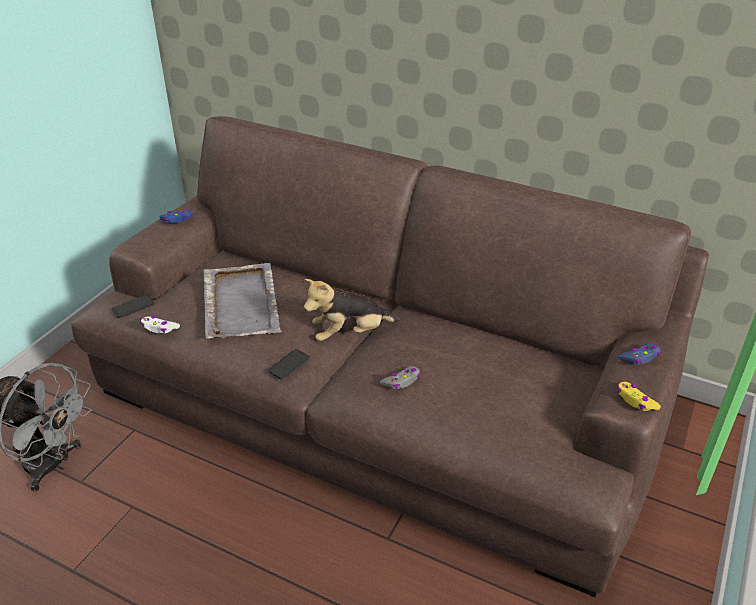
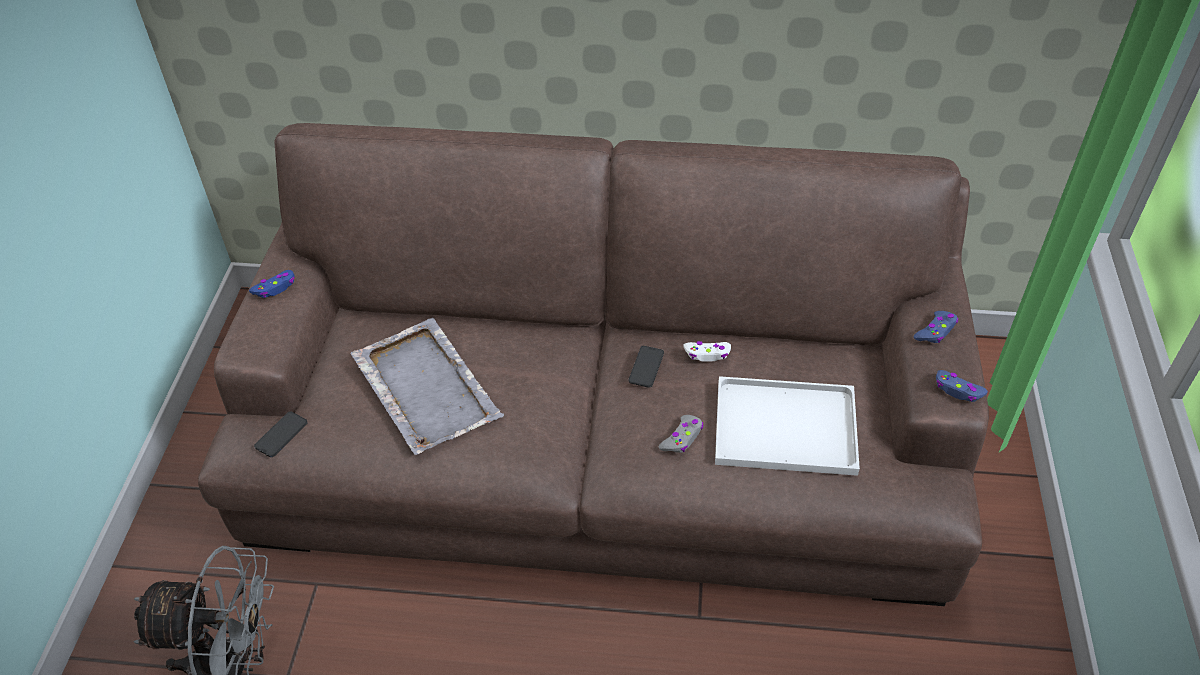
camera: 20 degrees left, 10 degrees up
(159, 328) = (339, 456): white game controller -> white game controller (707, 354)
(289, 364) = (535, 457): phone -> phone (646, 367)
(350, 333) = (579, 387): plush toy -> none
(483, 396) = (782, 428): none -> white tray
(635, 401) = (958, 390): yellow game controller -> blue game controller

